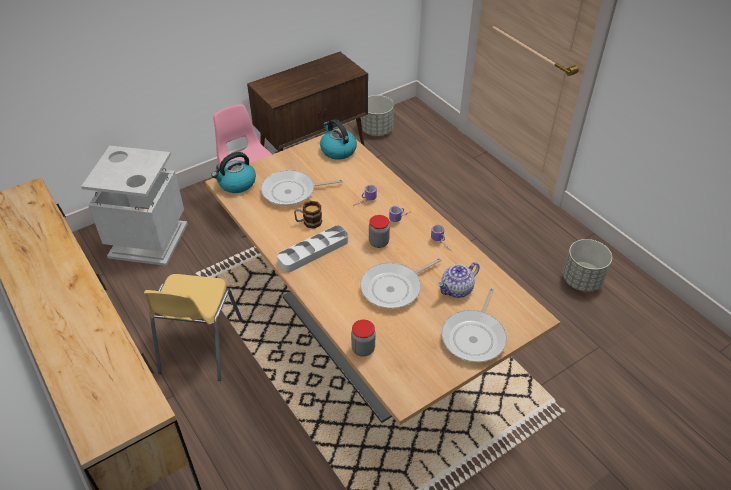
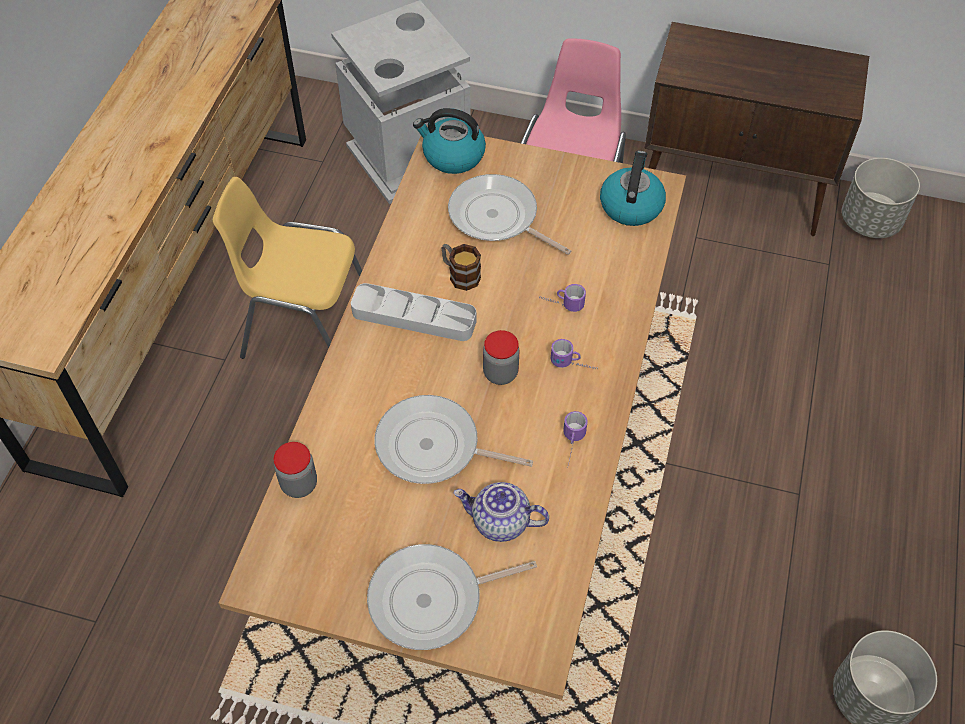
camera: 50 degrees right, 10 degrees up
(200, 347) = (308, 330): yellow chair -> yellow chair turned 45 degrees clockwise

